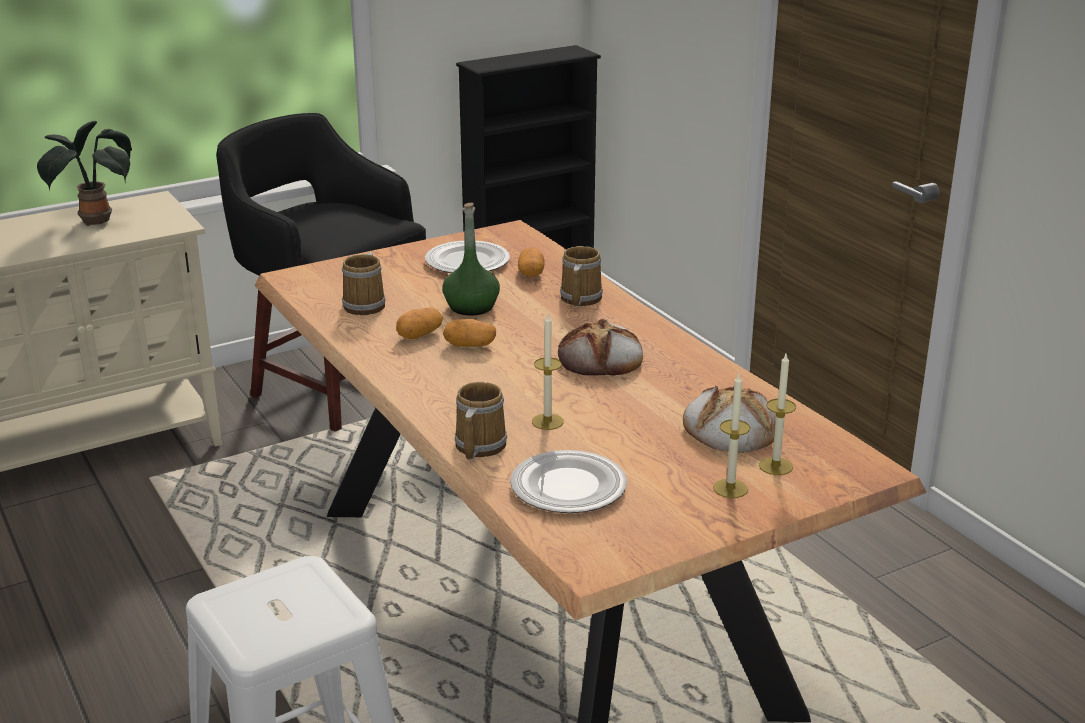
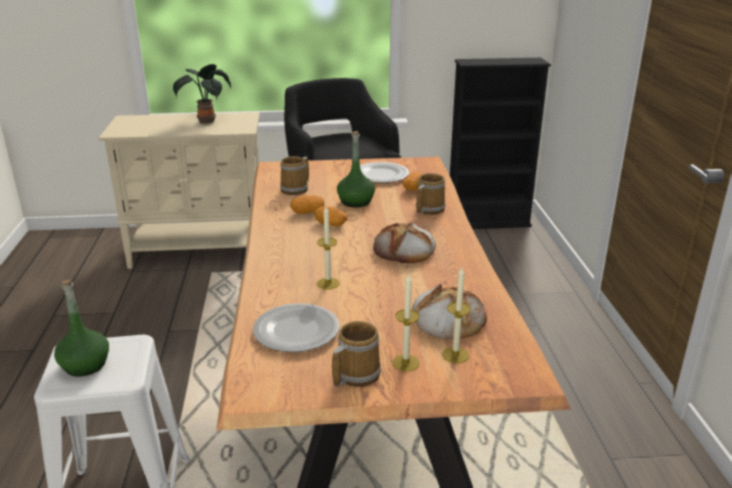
camera: 25 degrees right, 0 degrees up
(265, 615) = (85, 365): none -> green bottle
(477, 446) = (268, 289): mug -> mug (355, 374)

